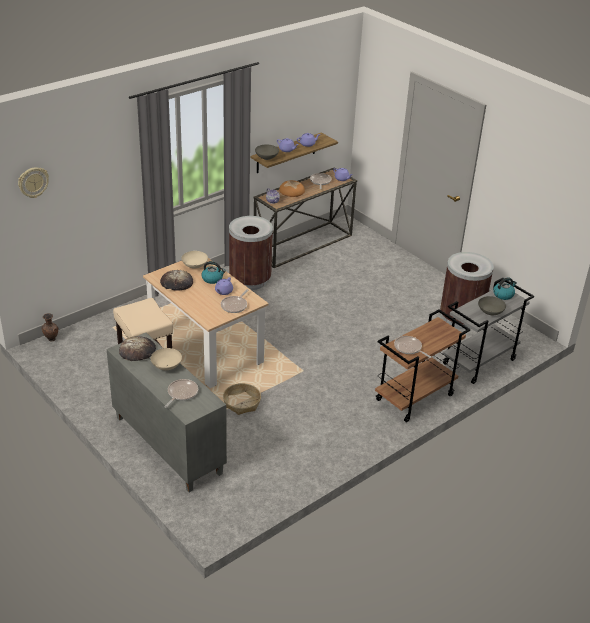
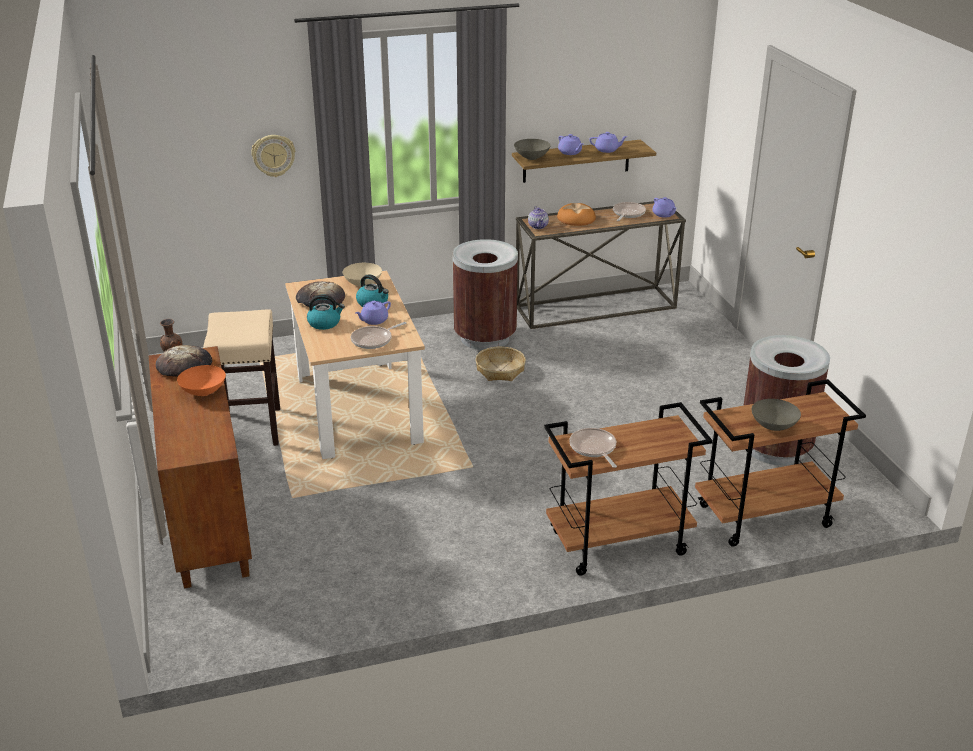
camera: 25 degrees right, 5 degrees down
(33, 182) = (148, 123): wall clock -> wall clock (273, 155)
(166, 366) = (203, 392): beige bowl -> orange bowl
(167, 445) = (207, 518): grey cabinet -> brown cabinet
(181, 393) = (190, 429): frying pan -> none
(241, 403) = (351, 489): basket -> basket (500, 370)
(479, 362) = (764, 517): grey cart -> brown cart
(503, 295) = (816, 406): kettle -> kettle (325, 323)

